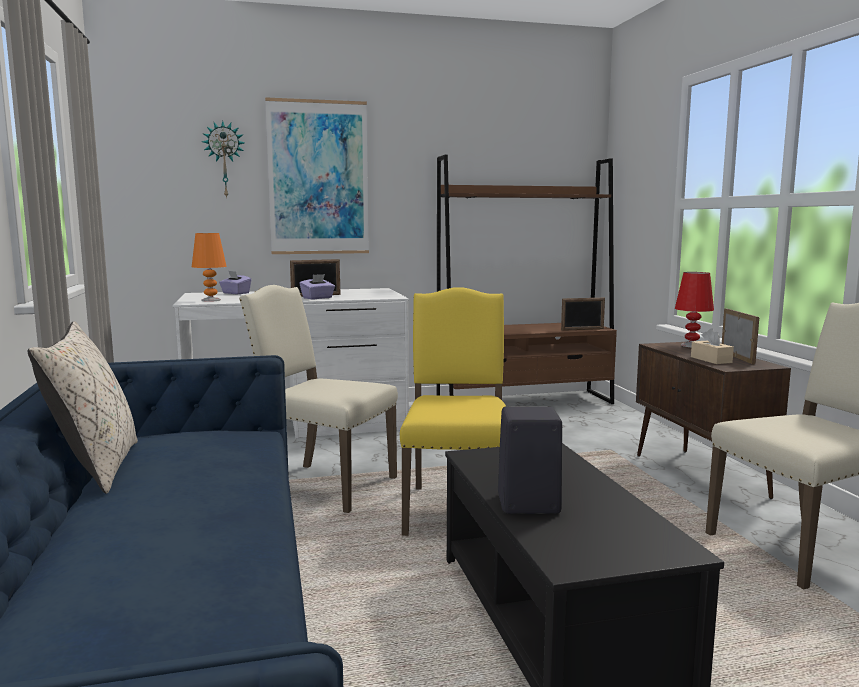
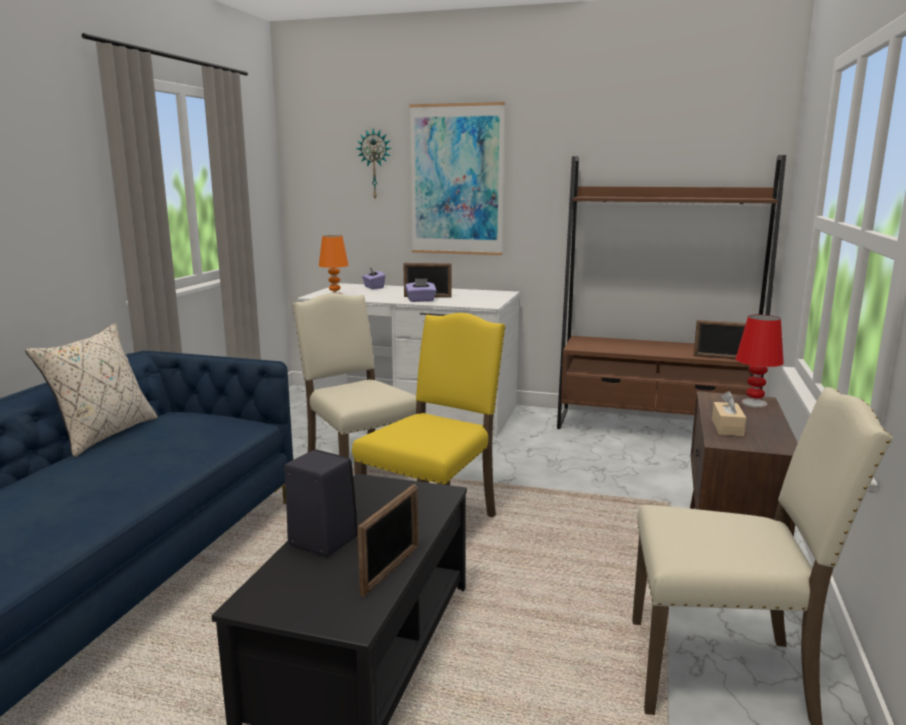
camera: 30 degrees right, 5 degrees up
(737, 357) = (770, 430): picture frame -> picture frame (391, 570)

